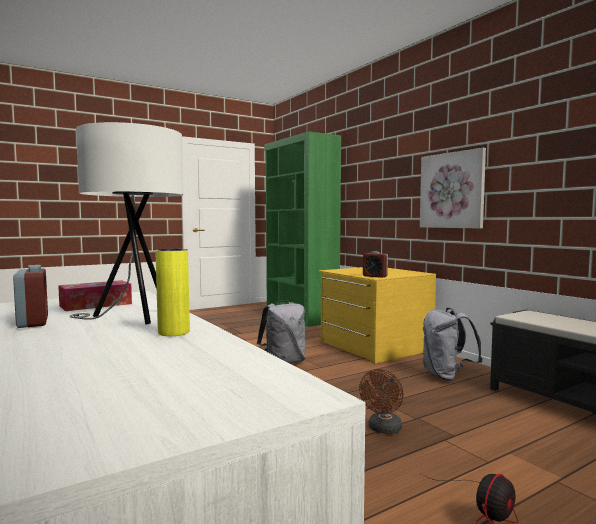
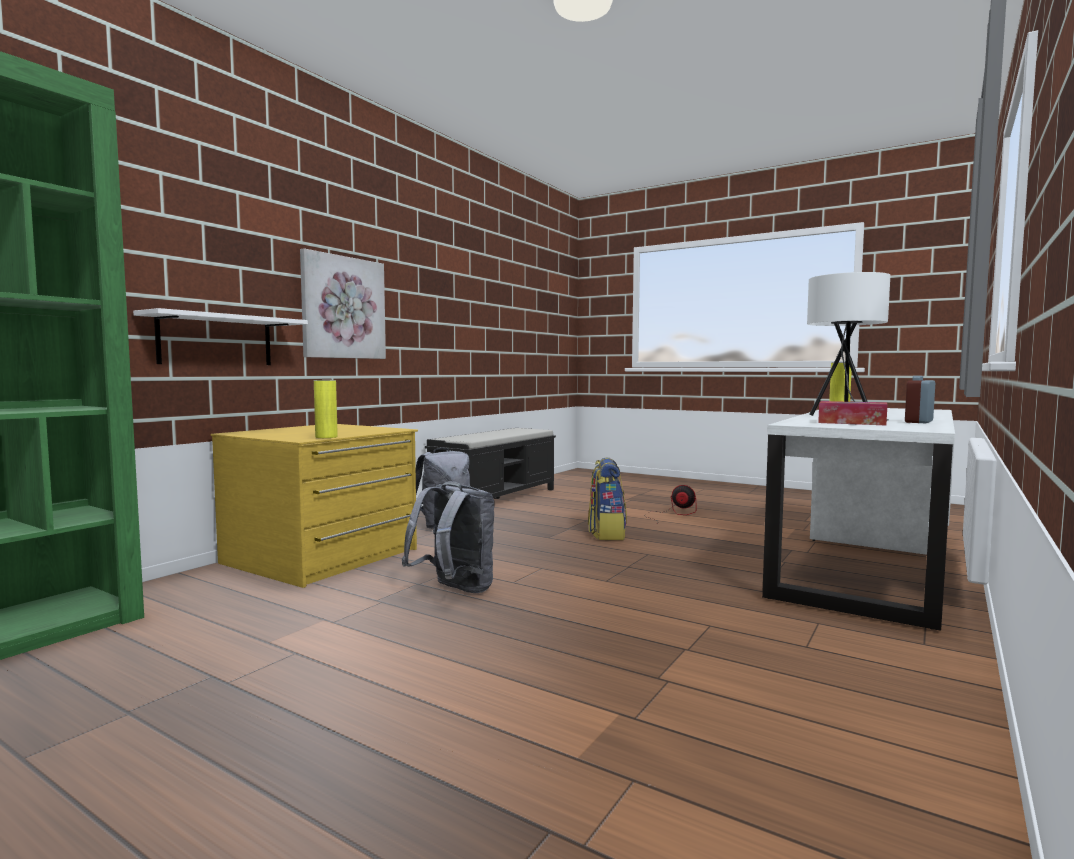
camera: 115 degrees left, 0 degrees up
(336, 271) = (326, 437): none -> yellow vase
(375, 276) = (384, 429): alarm clock -> none
(383, 219) = (216, 340): none -> white shelf
(383, 429) = (606, 534): brown fan -> backpack

